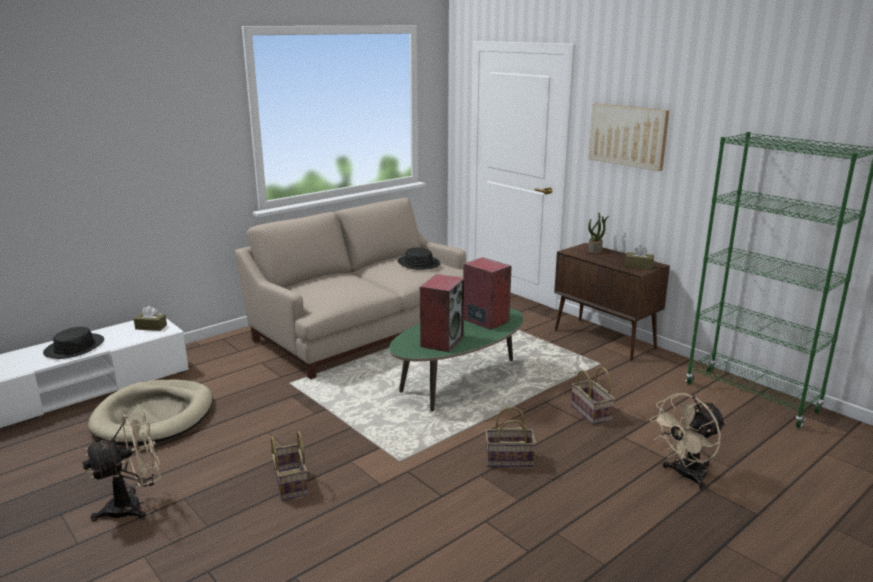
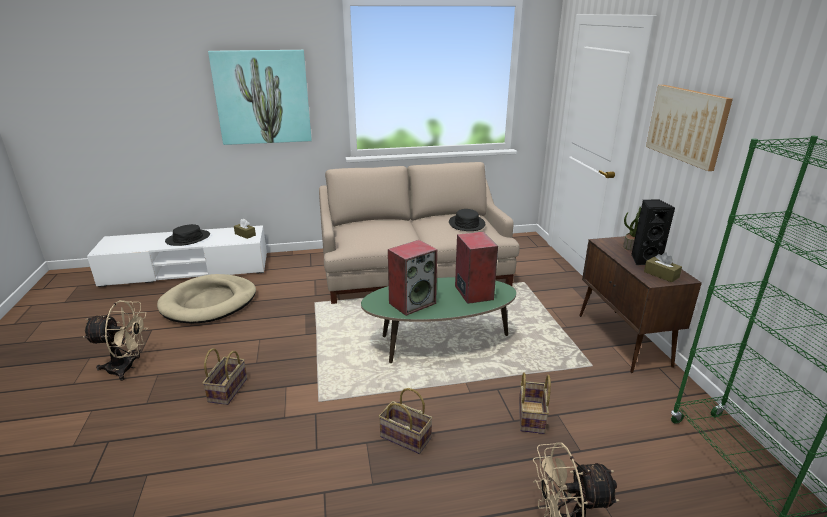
camera: 30 degrees right, 5 degrees up
(154, 148) = (262, 97): none -> picture
(615, 258) = (644, 260): none -> black speaker

